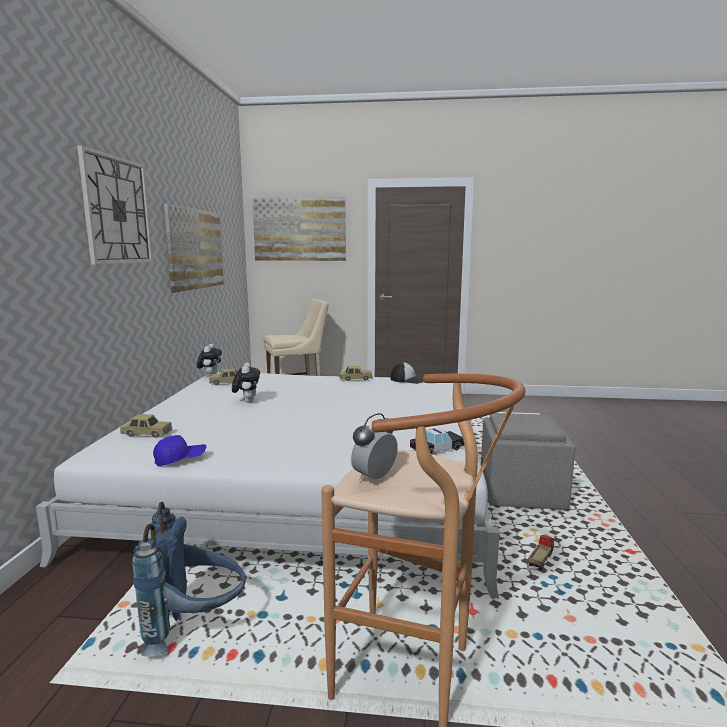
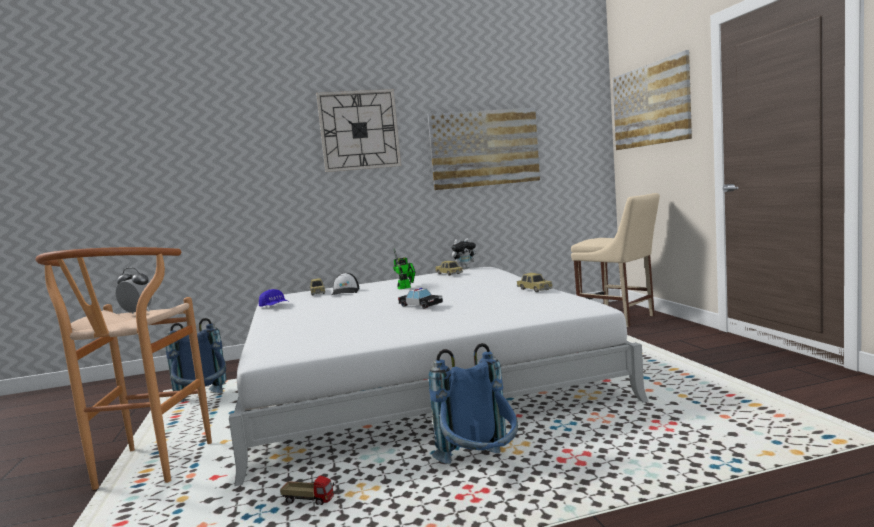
camera: 70 degrees right, 5 degrees down
(247, 401) = (406, 287): plush toy -> toy robot
(408, 379) = (568, 299): cap -> cap (346, 291)
(437, 449) = (323, 344): toy car -> toy car (420, 305)
(520, 492) = (481, 468): grey ottoman -> blue backpack

